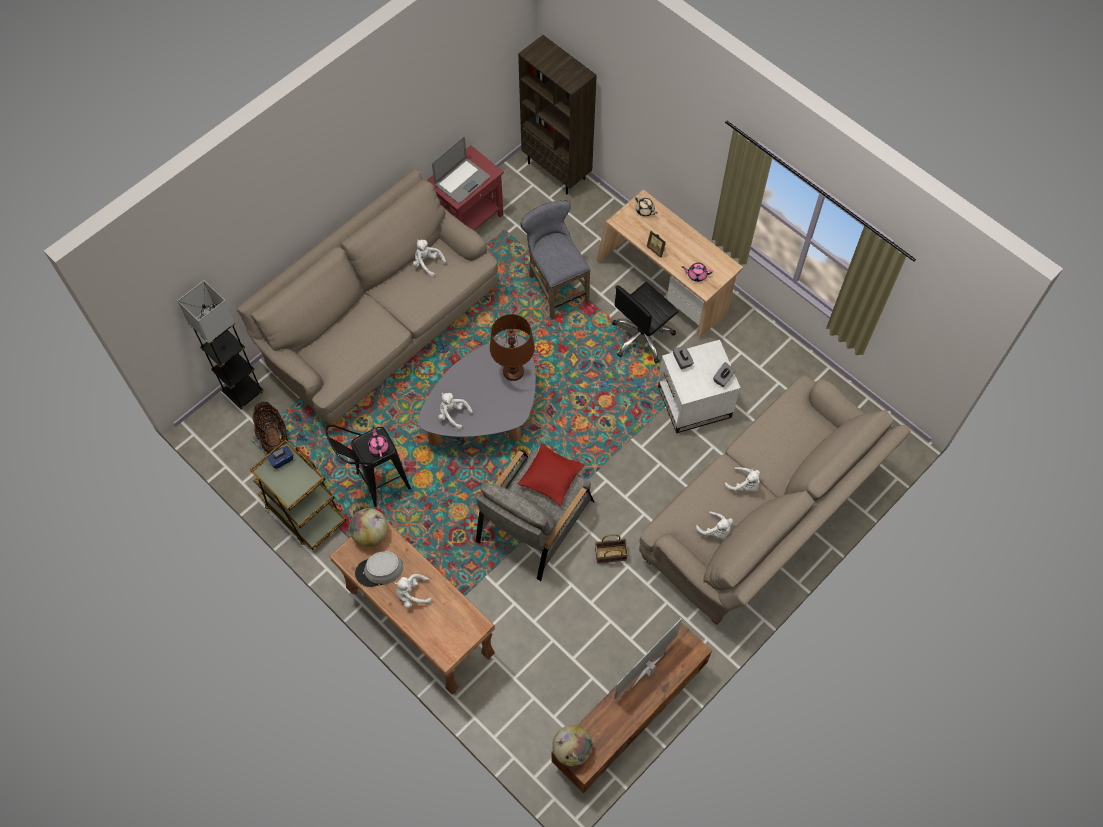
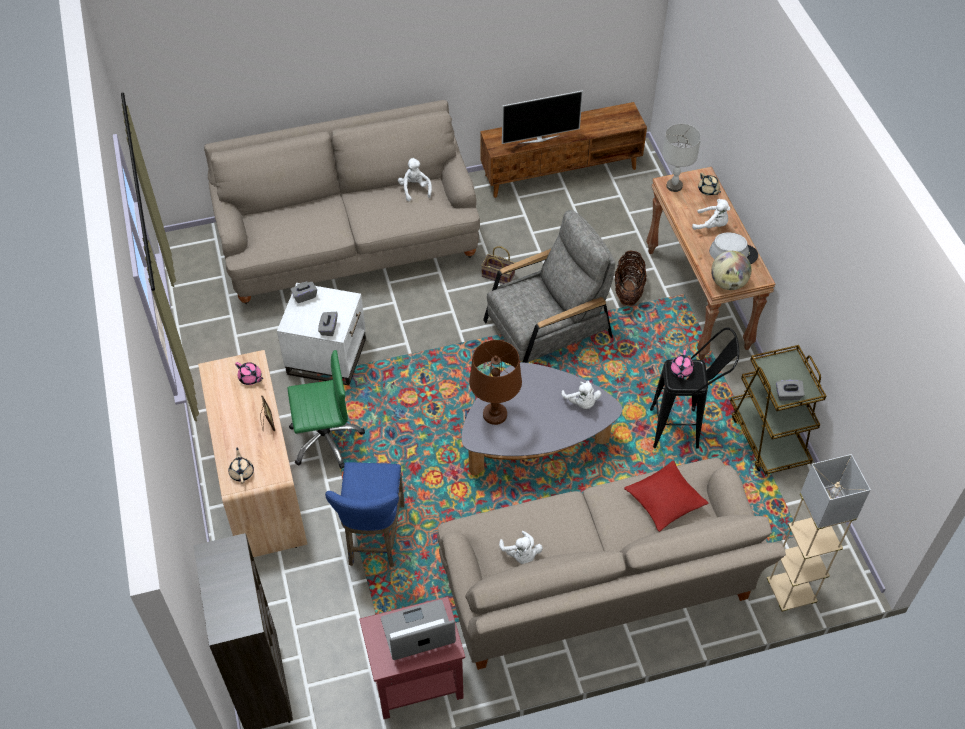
camera: 150 degrees left, 10 degrees down
(243, 392) = (790, 592): black floor lamp -> beige floor lamp
(274, 437) = (772, 525): basket -> basket (628, 291)
(281, 460) = (788, 395): blue tissue box -> grey tissue box
(434, 637) = (708, 190): none -> beige teapot
(469, 625) = (674, 186): none -> grey table lamp
(551, 477) = (521, 306): red pillow -> red pillow (665, 500)
(555, 287) = (374, 538): grey stool -> blue stool
(572, 750) = (630, 121): globe -> none
(642, 337) = (325, 439): black office chair -> green office chair
(744, 485) = (363, 208): white plush toy -> none

